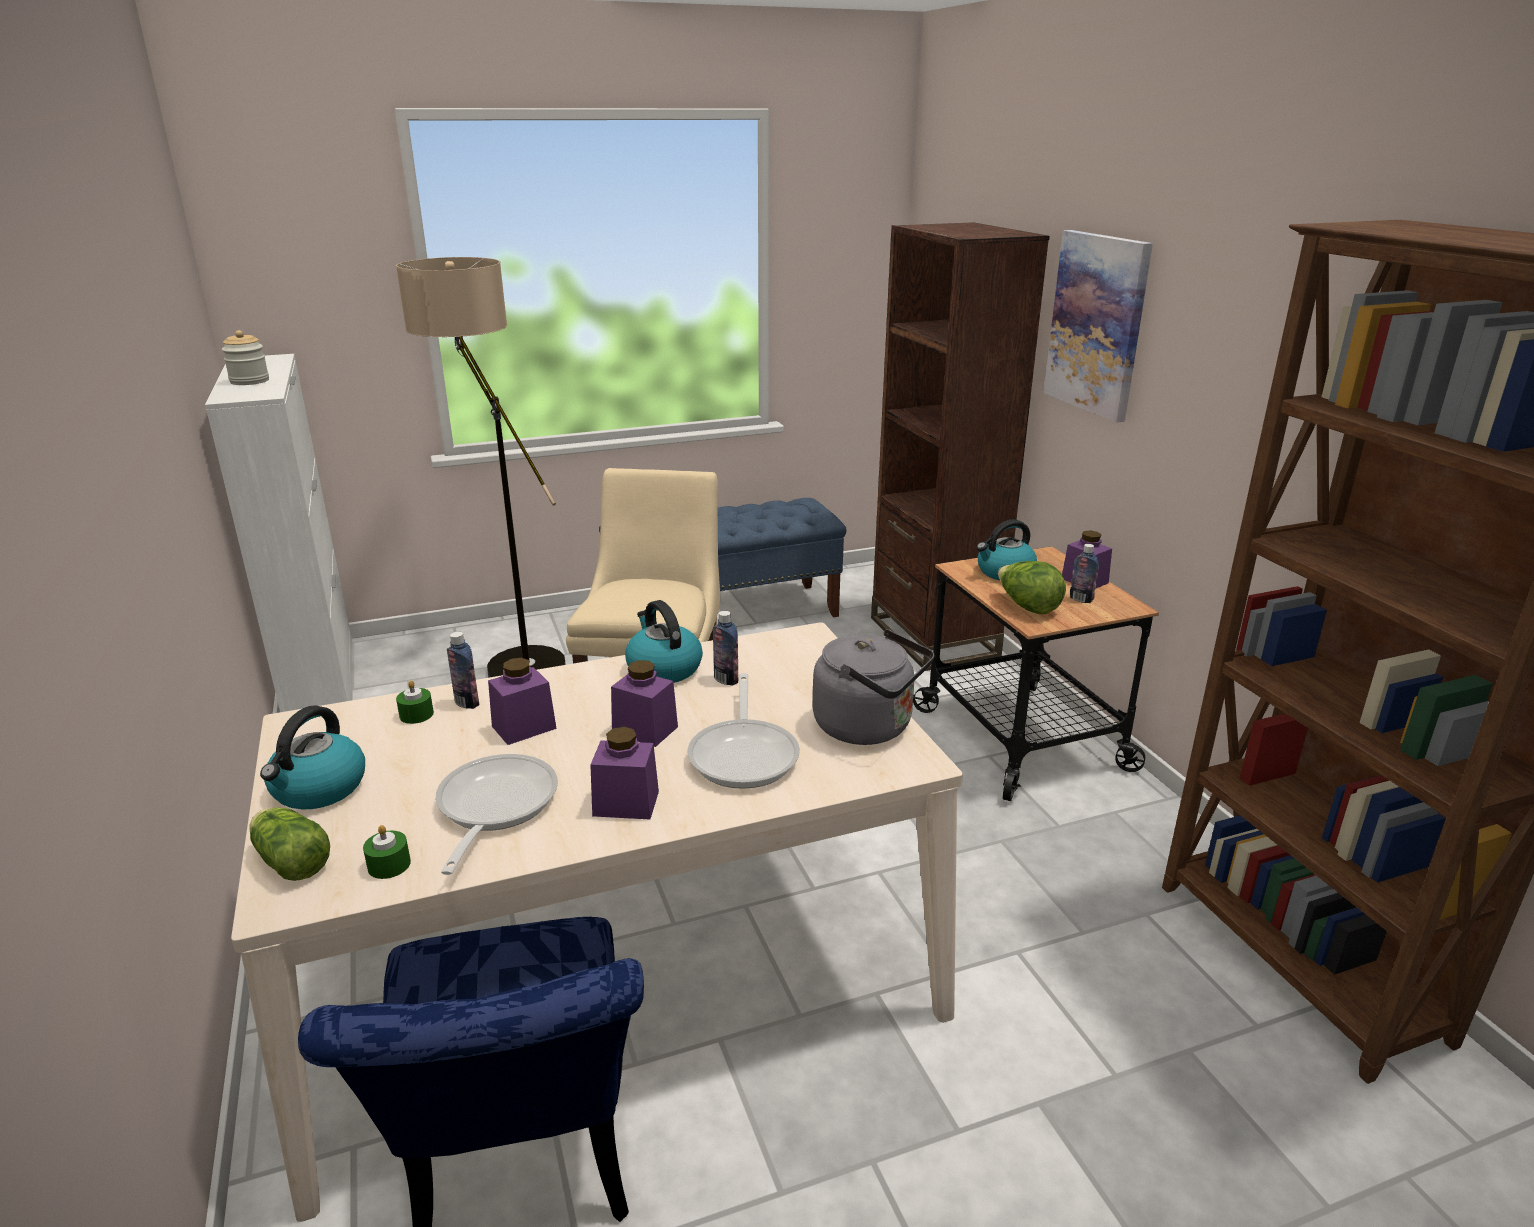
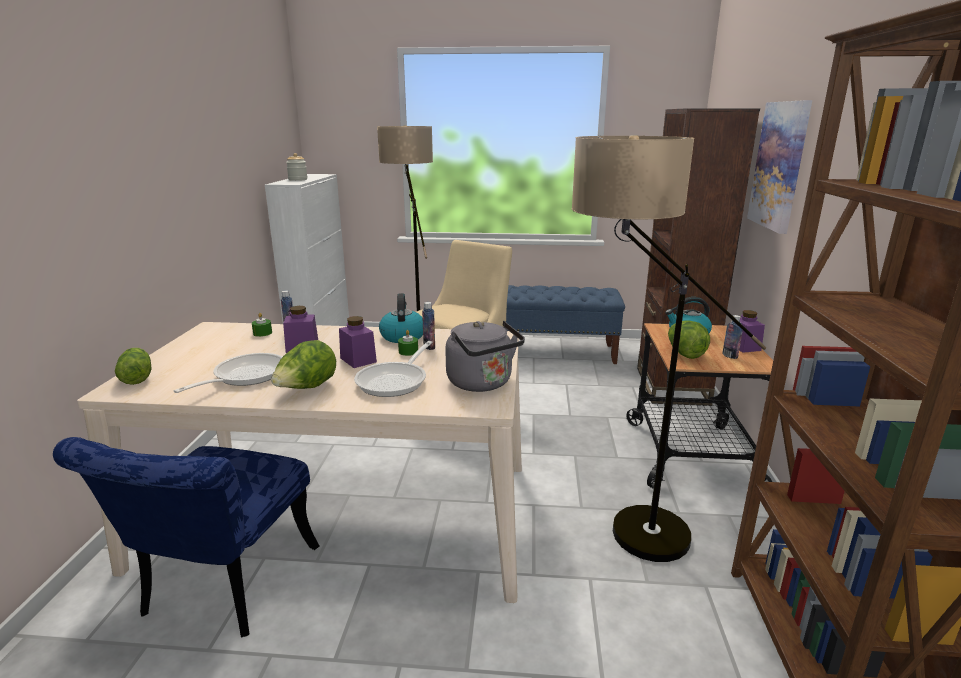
camera: 25 degrees right, 5 degrees down
(318, 789) = (185, 353): kettle -> none
(389, 865) = (171, 388): green candle -> green candle (408, 352)
(626, 803) = (307, 389): purple jar -> lettuce
(1017, 884) = (621, 538): none -> floor lamp

